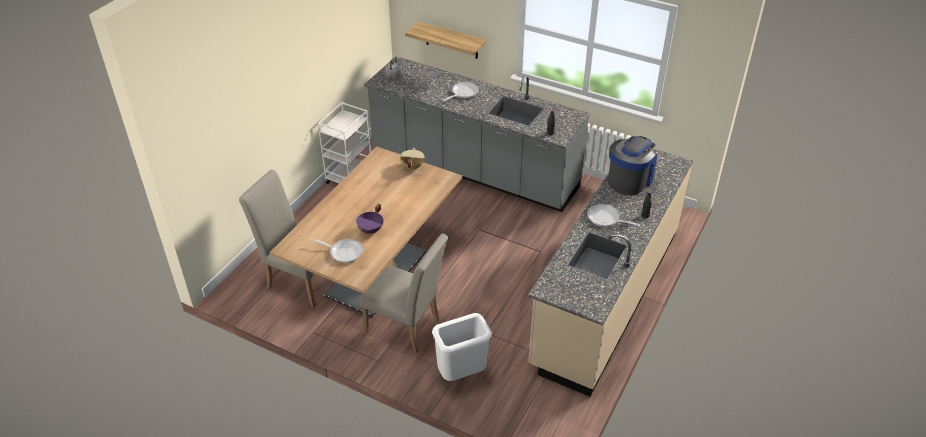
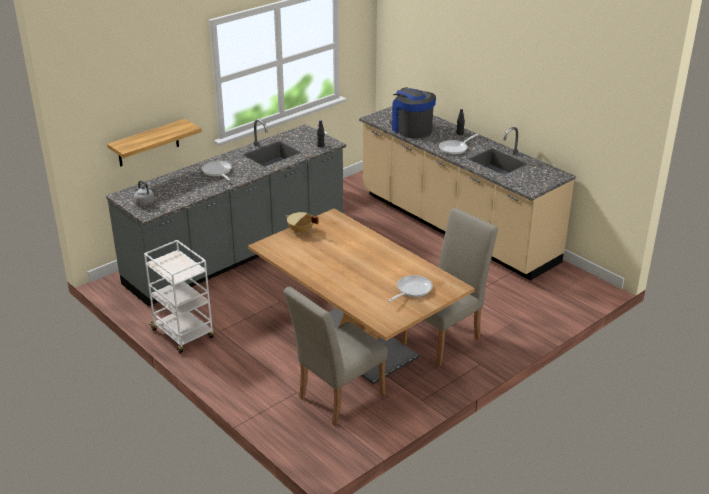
camera: 70 degrees left, 10 degrees down
(371, 230) = (387, 269): purple cooking pot -> none
(461, 375) = (517, 319): white trash can -> none

